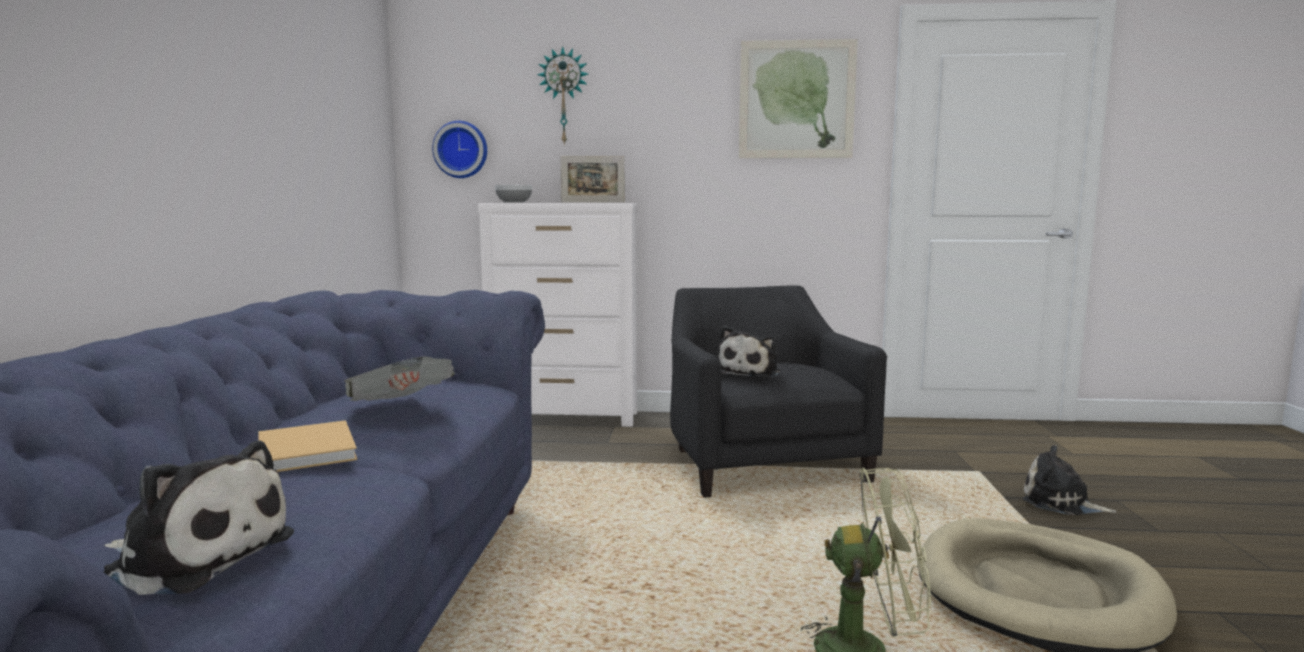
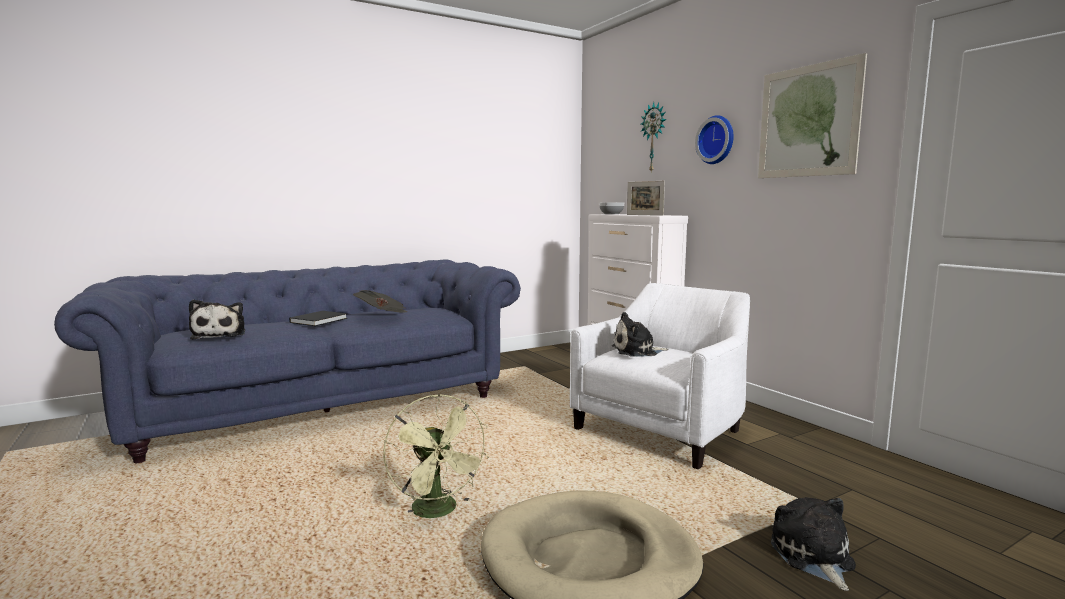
camera: 55 degrees right, 0 degrees up
(306, 450) = (320, 320): beige book -> black book
(461, 150) = (605, 178): wall clock -> wall clock (717, 140)
(761, 463) = (663, 430): black armchair -> white armchair

